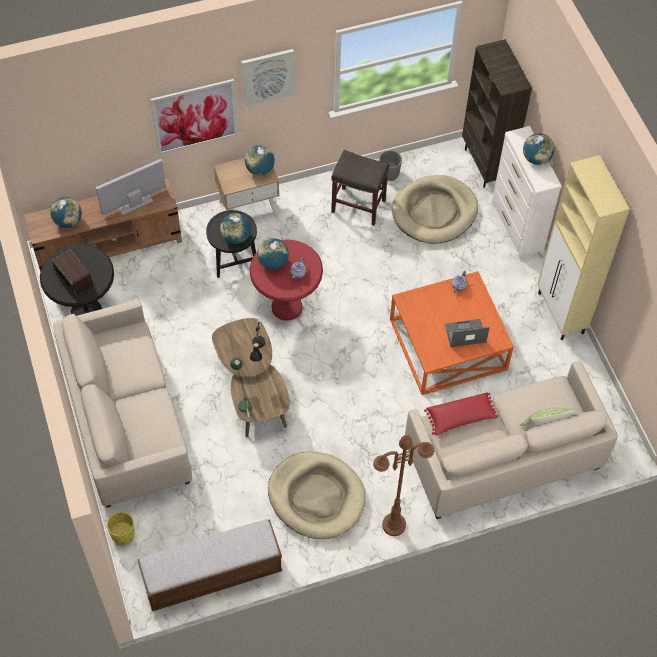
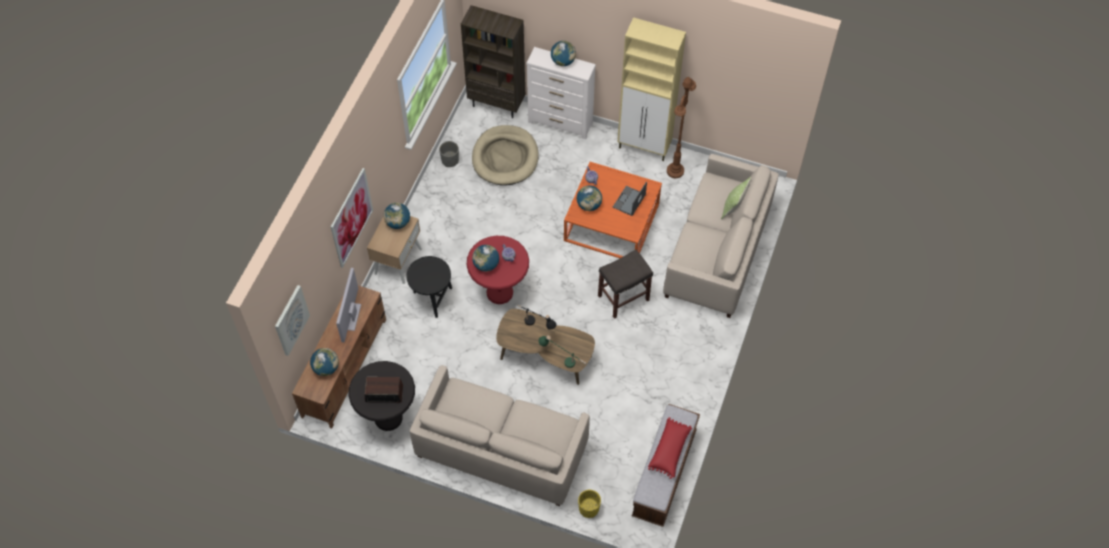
camera: 50 degrees left, 0 degrees up
(236, 237) = (437, 276): globe -> globe (589, 205)
(267, 76) = (376, 148): picture -> picture (291, 320)
(316, 496) = (658, 373): beige dog bed -> none
(357, 206) = (458, 196): grey stool -> grey stool (623, 298)
(393, 525) = (714, 344): brown floor lamp -> brown floor lamp (675, 171)
(460, 418) = (689, 246): red pillow -> red pillow (670, 451)

